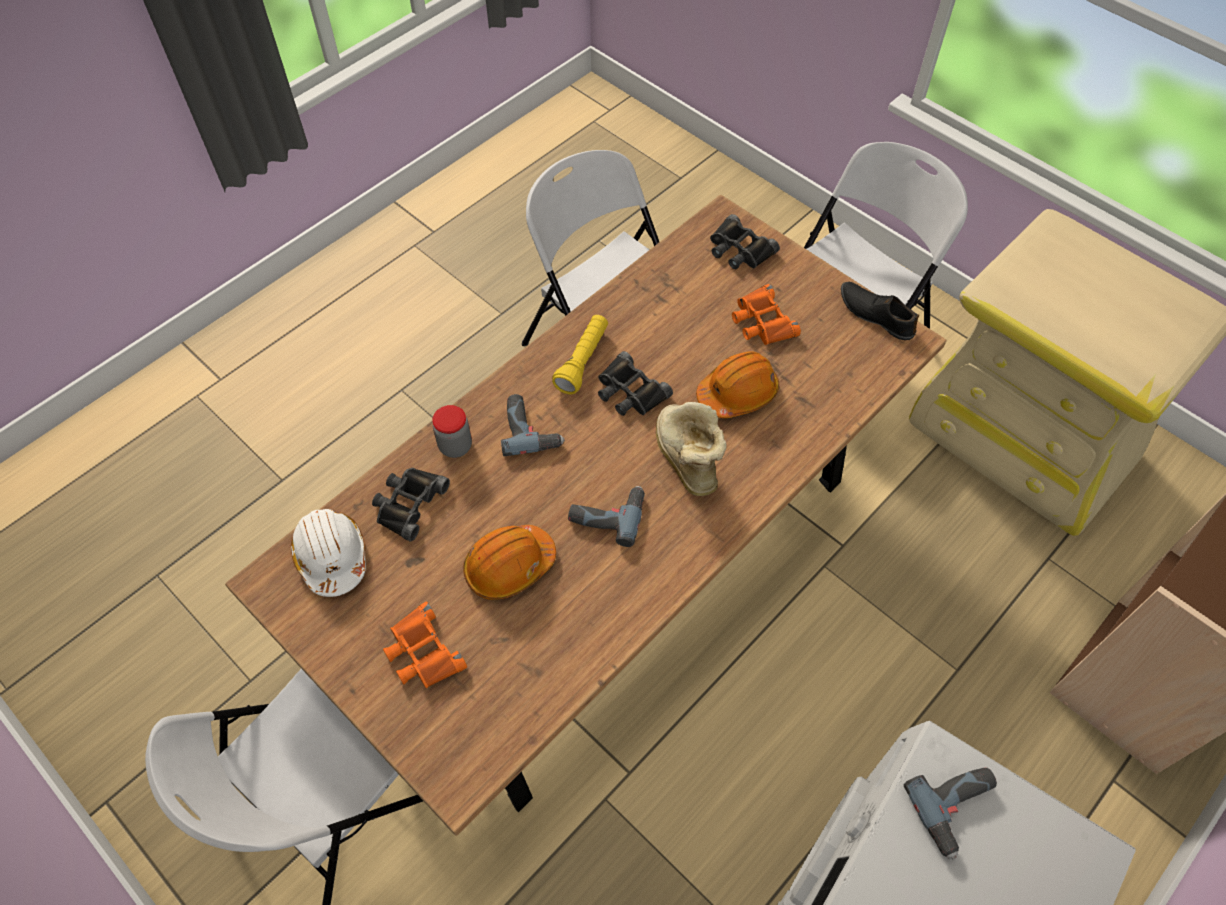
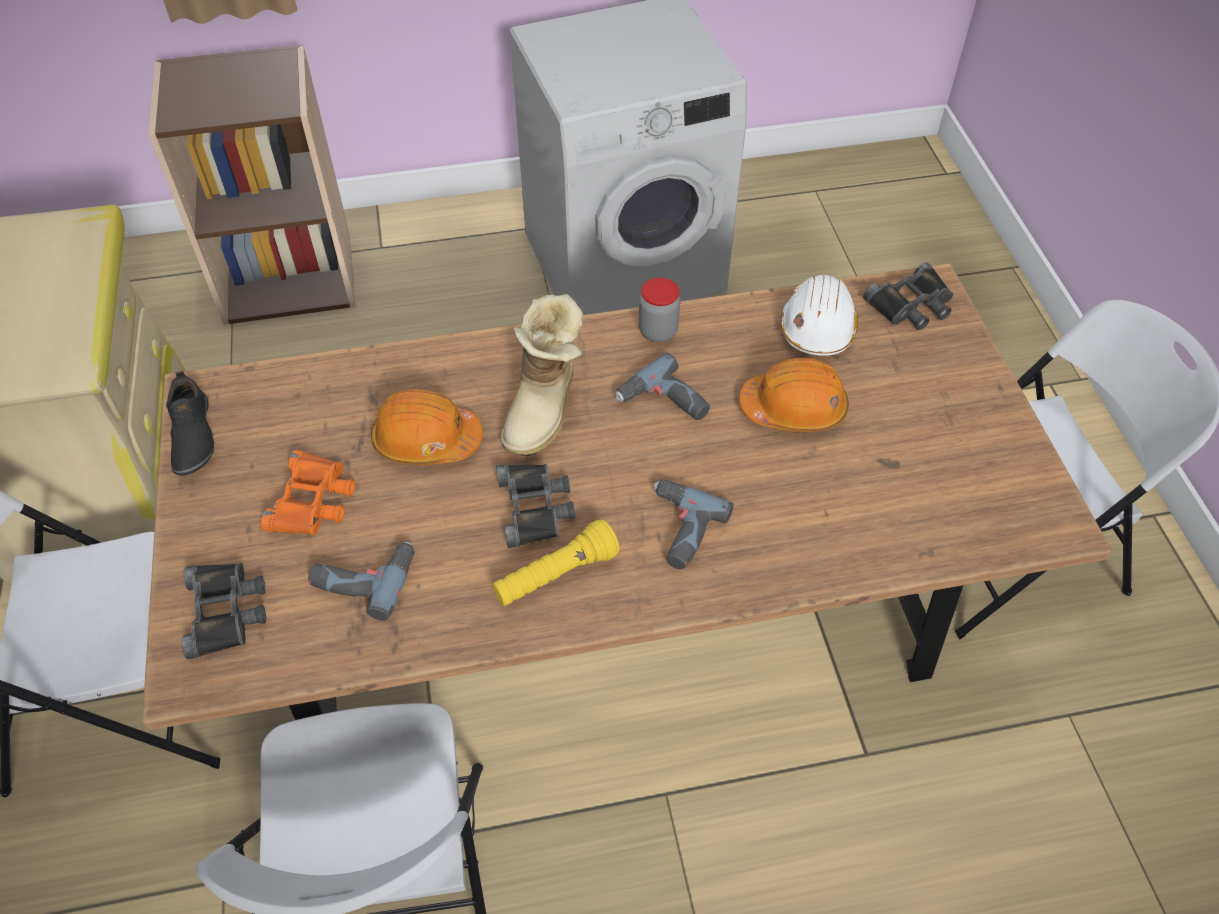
camera: 145 degrees left, 5 degrees down
(331, 556) = (978, 513): white hard hat -> white hard hat (817, 327)
(408, 504) = (867, 522): black binoculars -> black binoculars (912, 305)
(422, 652) = (919, 383): orange binoculars -> none
(455, 446) = (778, 557): jar -> jar (658, 331)
(957, 809) = (595, 81): power drill -> power drill (364, 577)

